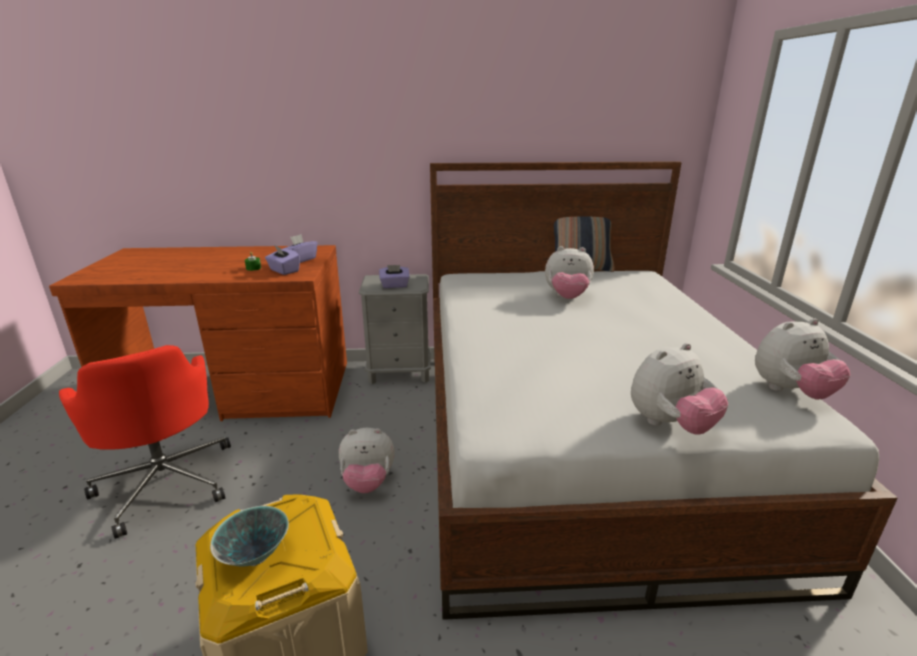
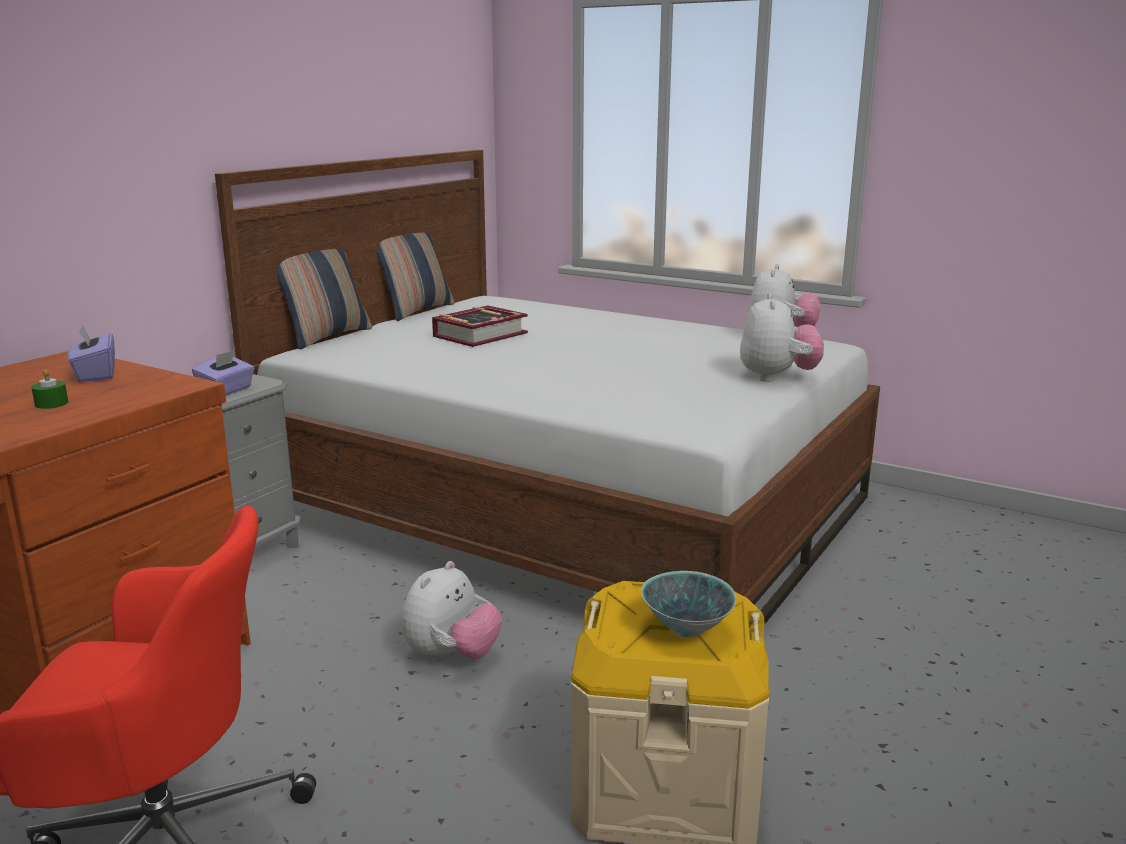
camera: 55 degrees left, 5 degrees down
(284, 271) = (125, 390): purple tissue box -> none
(495, 271) = (326, 337): none -> pillow
(567, 298) = (479, 335): plush toy -> book

